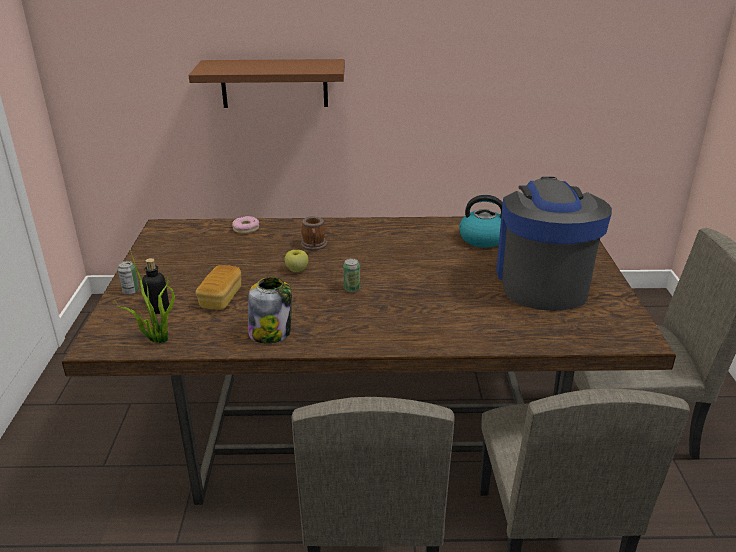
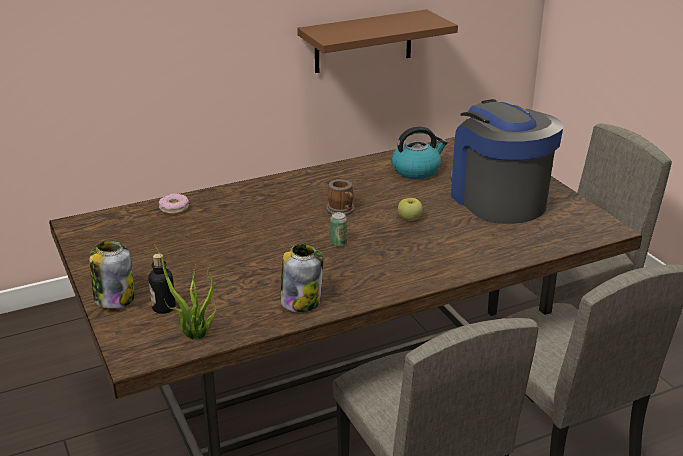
camera: 25 degrees left, 0 degrees up
(131, 291) = (114, 298): can -> jar
(221, 298) = (219, 282): bread -> none
(274, 83) = (130, 41): brown shelf -> brown shelf (363, 41)
(297, 270) = (268, 237): apple -> apple (409, 219)
(314, 246) = (263, 210): mug -> mug (342, 211)

